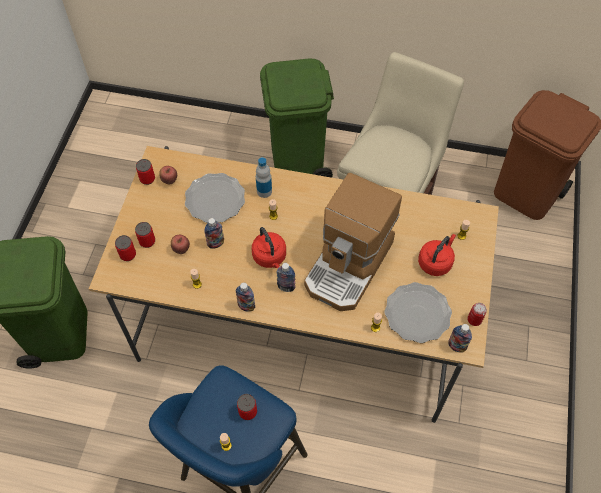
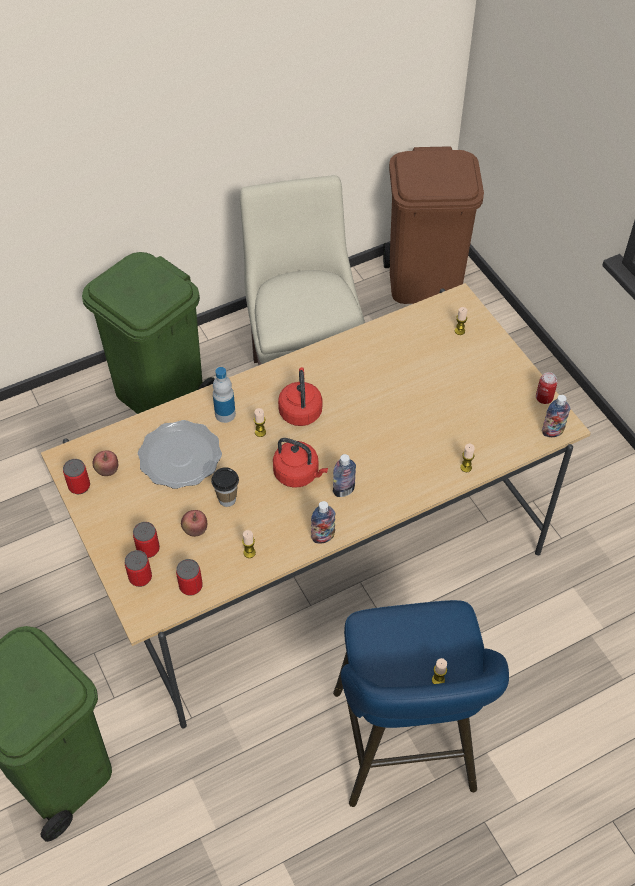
camera: 40 degrees left, 5 degrees down
(216, 244) = (227, 499): bottle -> cup
(248, 411) = (426, 633): can -> can (191, 586)
(349, 265) = (384, 427): coffee machine -> none
(417, 314) = (490, 428): plate -> none
(435, 262) = (460, 370): red kettle -> red kettle (300, 410)

